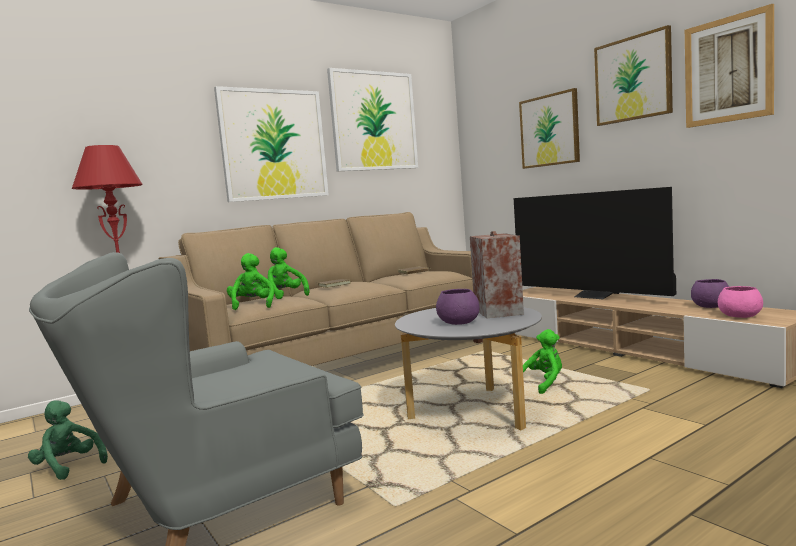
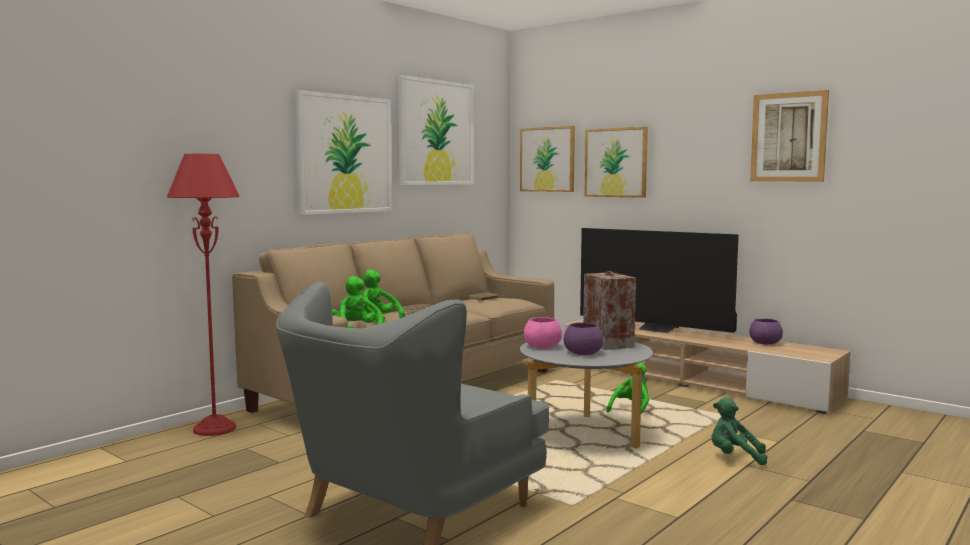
camera: 15 degrees left, 0 degrees up
(68, 467) = (216, 490): green plush toy -> green plush toy (735, 457)
(633, 79) = (703, 128): picture -> picture (547, 159)
(740, 316) = (793, 352): pink bowl -> pink bowl (543, 346)

